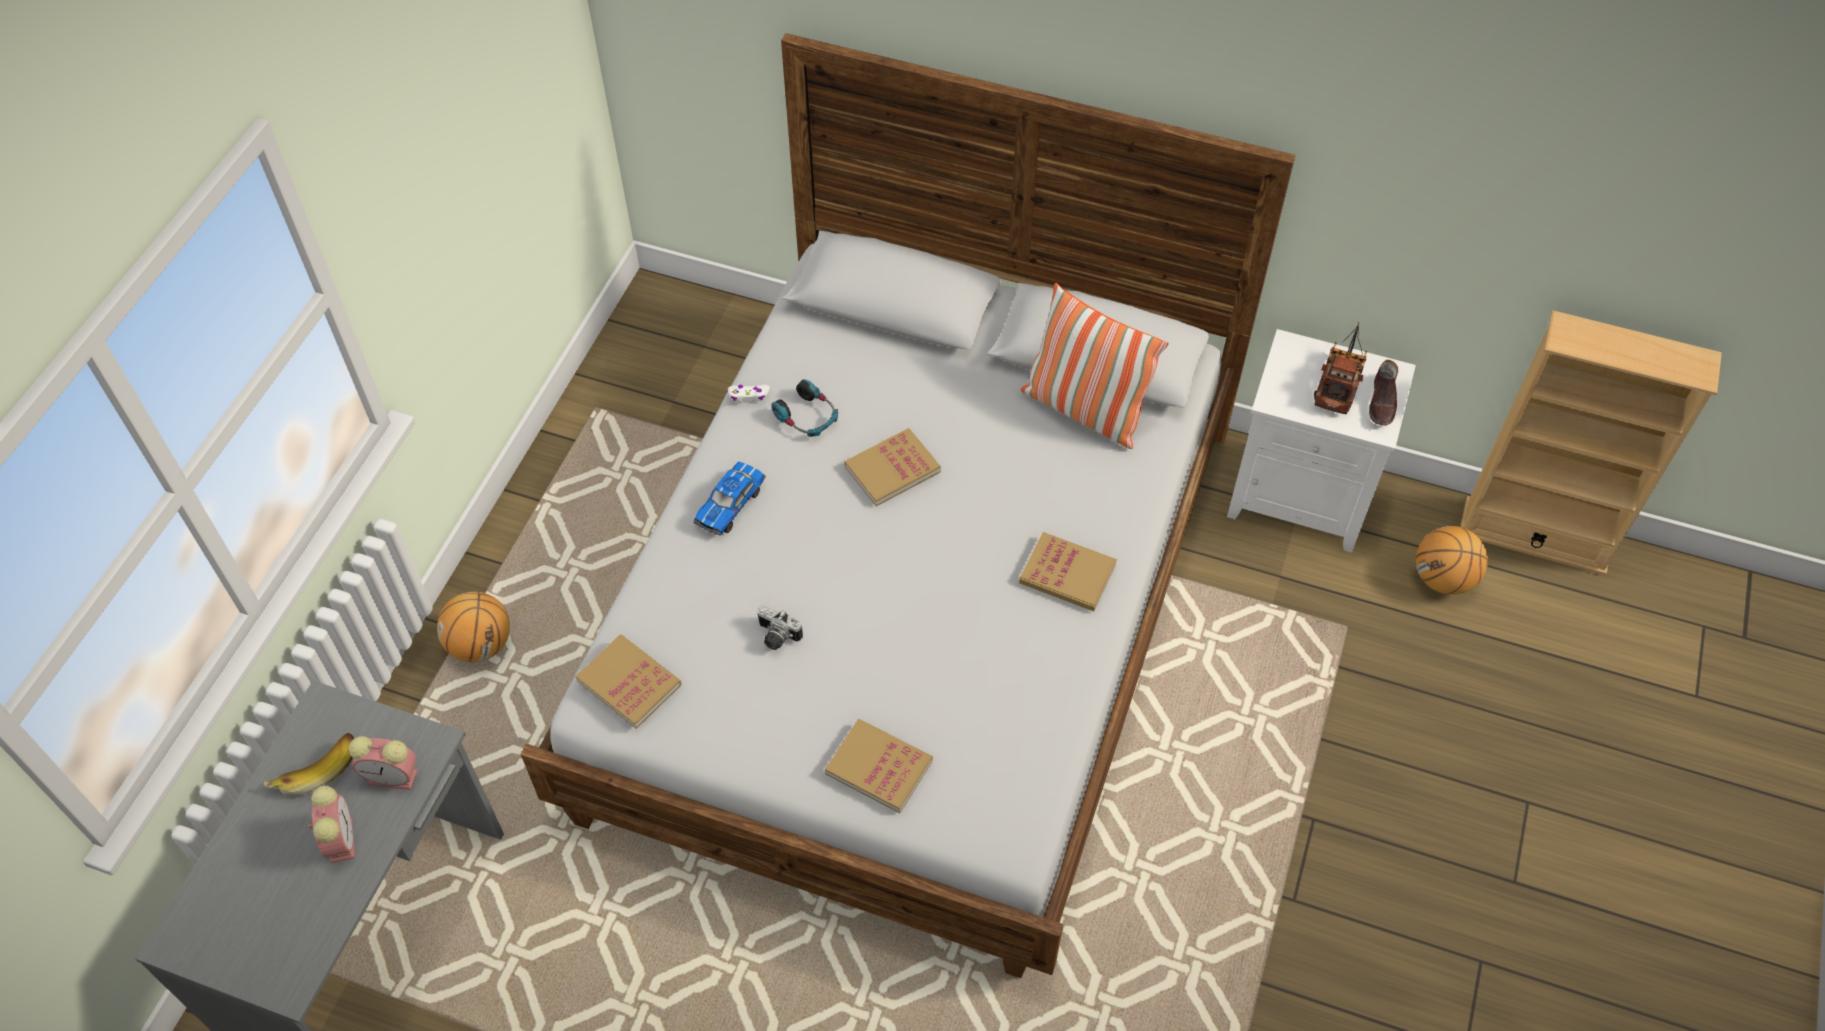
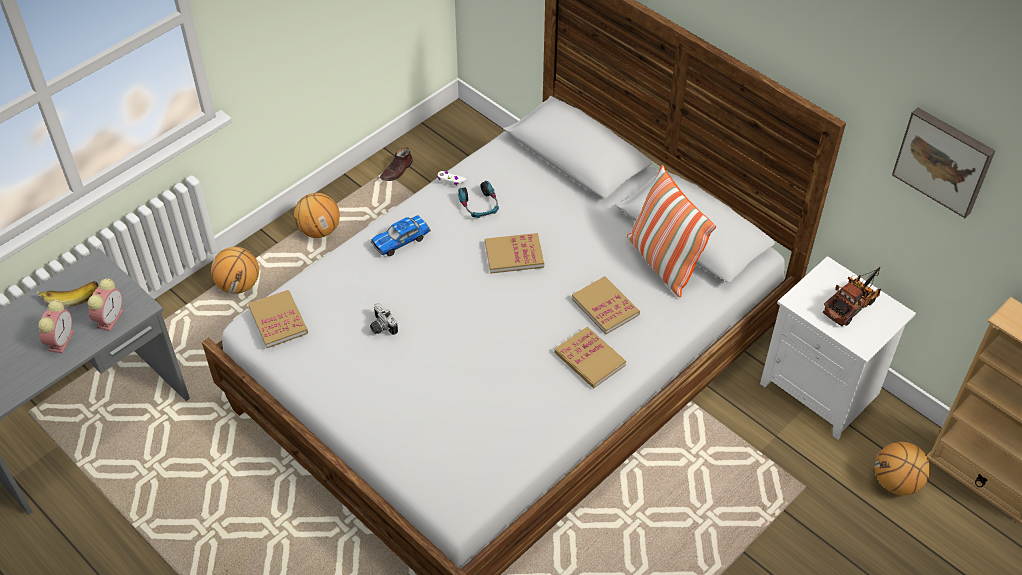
camera: 25 degrees right, 5 degrees down
(395, 776) = (110, 317): alarm clock -> alarm clock turned 105 degrees counterclockwise
(550, 523) = (319, 230): none -> basketball
(879, 767) = (398, 428): book -> book (605, 307)
(1382, 402) = (875, 328): brown shoe -> brown shoe (397, 171)
(1444, 167) = (944, 160): none -> picture

